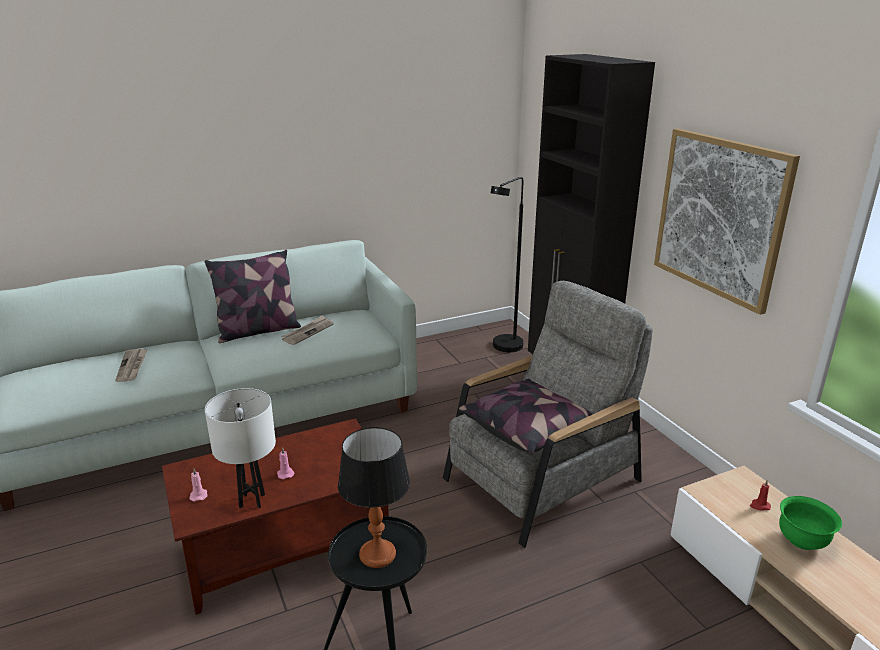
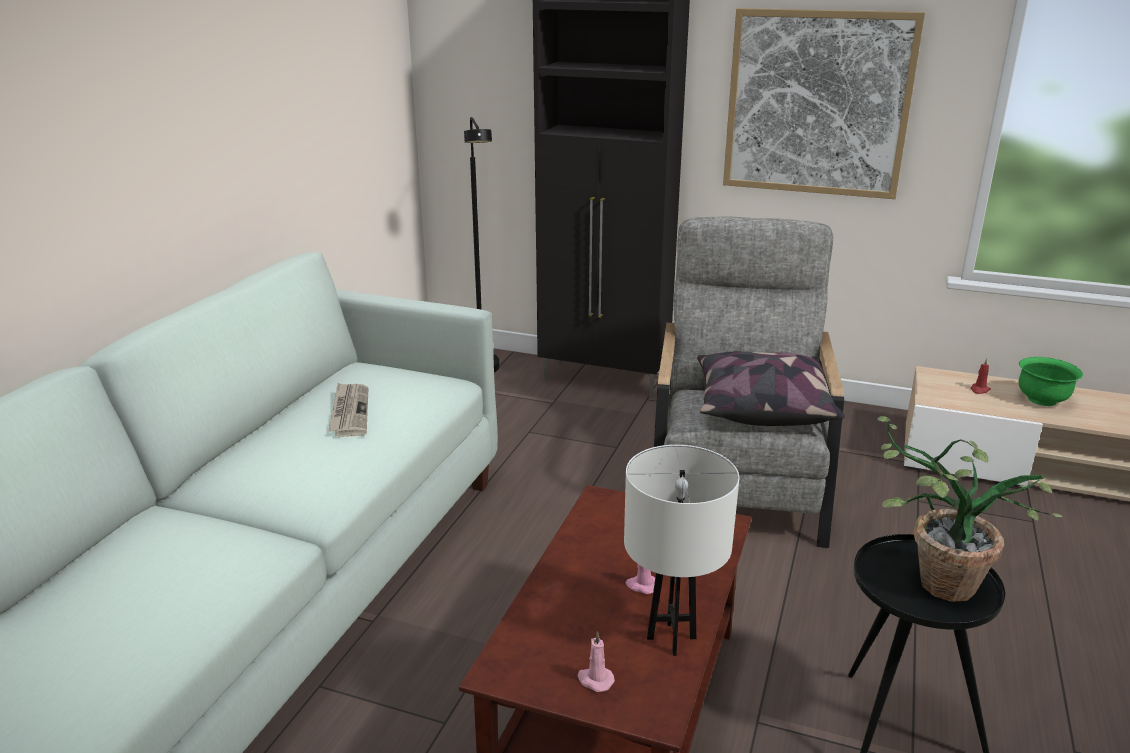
camera: 45 degrees left, 0 degrees up
(132, 366) = (141, 584): newspaper -> none
(258, 331) = (262, 443): pillow -> none
(377, 554) = (930, 582): table lamp -> potted plant

